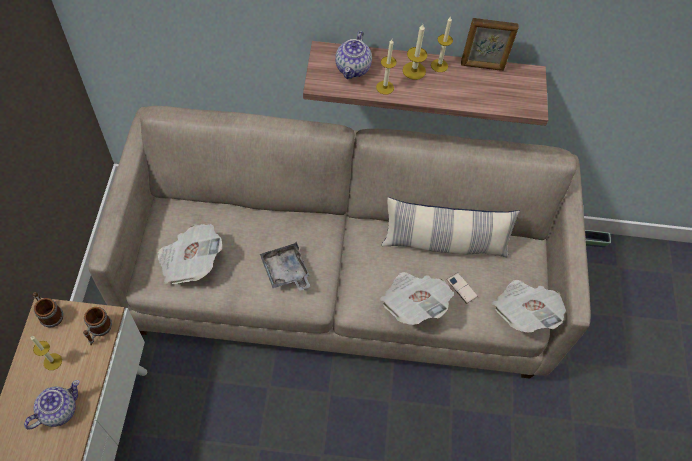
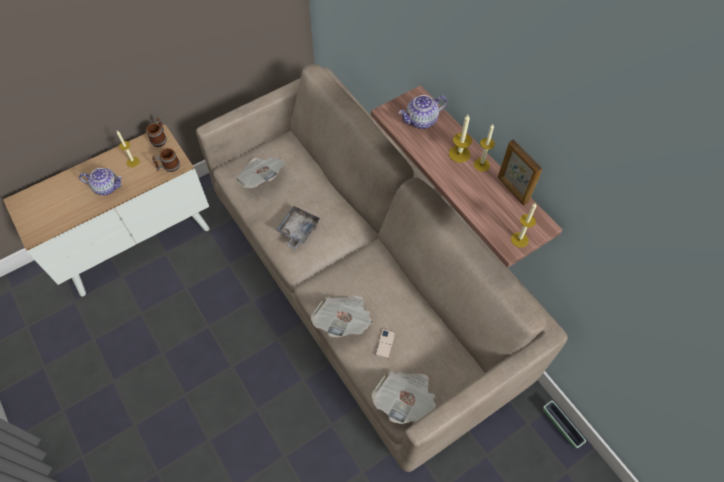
camera: 55 degrees right, 0 degrees up
(385, 87) = (425, 148): candle -> candle (519, 239)
(444, 243) = (412, 307): pillow -> none

